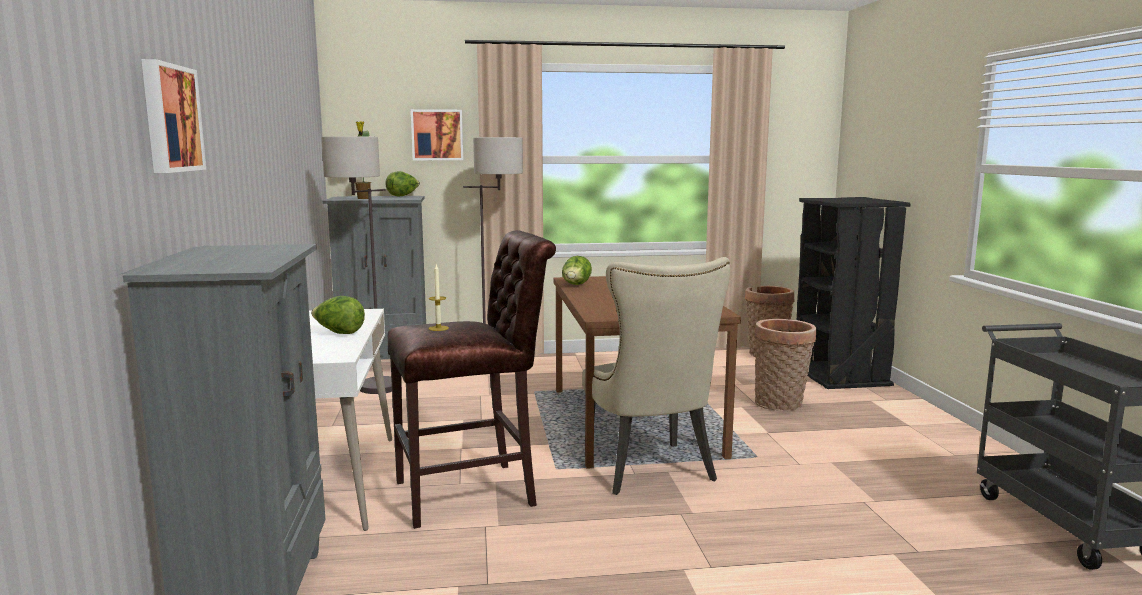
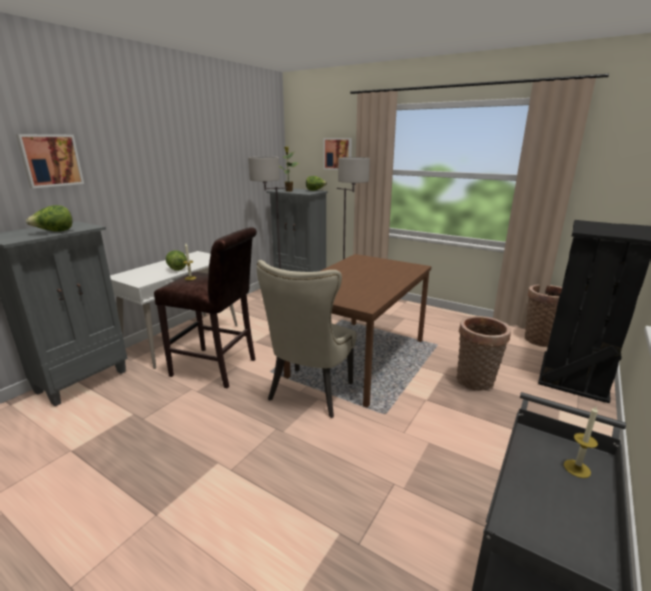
camera: 40 degrees right, 10 degrees up
(576, 285) = (348, 263): lettuce -> lettuce (54, 232)
(1066, 363) = (577, 468): none -> candle

